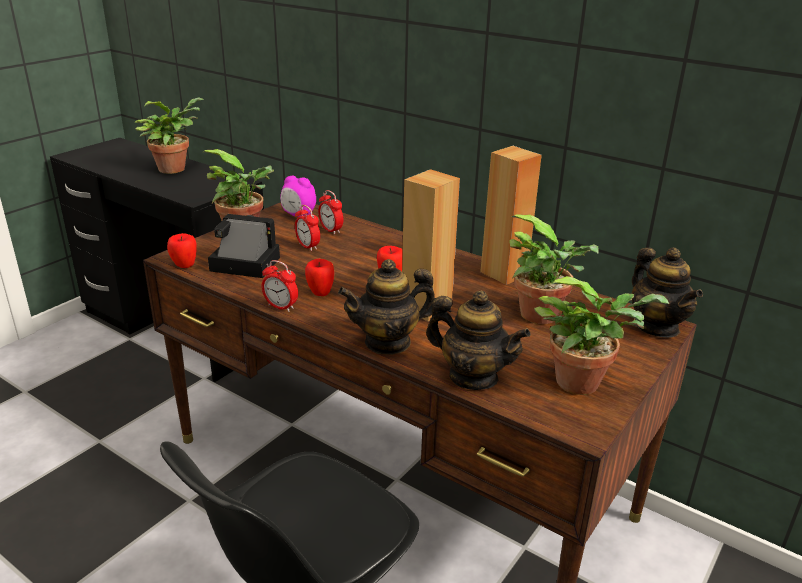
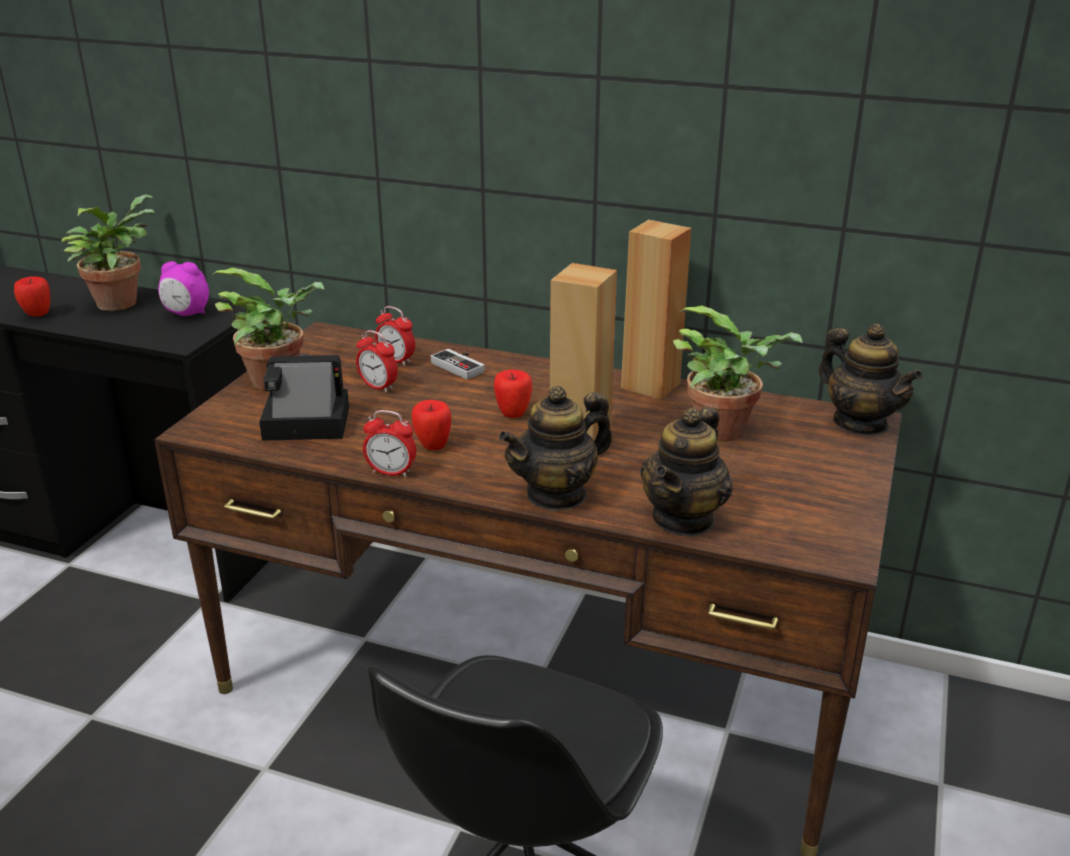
camera: 15 degrees left, 0 degrees up
(184, 266) = (222, 439): apple -> apple (38, 315)
(298, 215) = (339, 346): alarm clock -> alarm clock (187, 314)
(374, 240) = (461, 365): none -> game controller
(473, 377) = (684, 519): teapot -> teapot turned 105 degrees clockwise
(583, 382) = (812, 502): potted plant -> none

